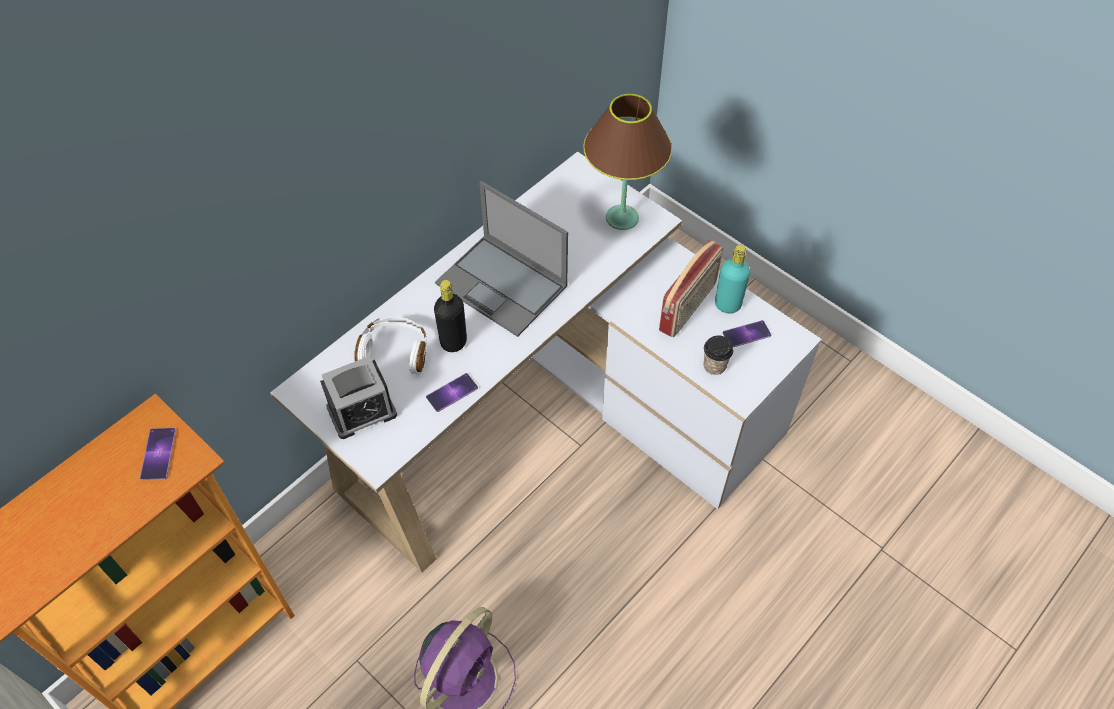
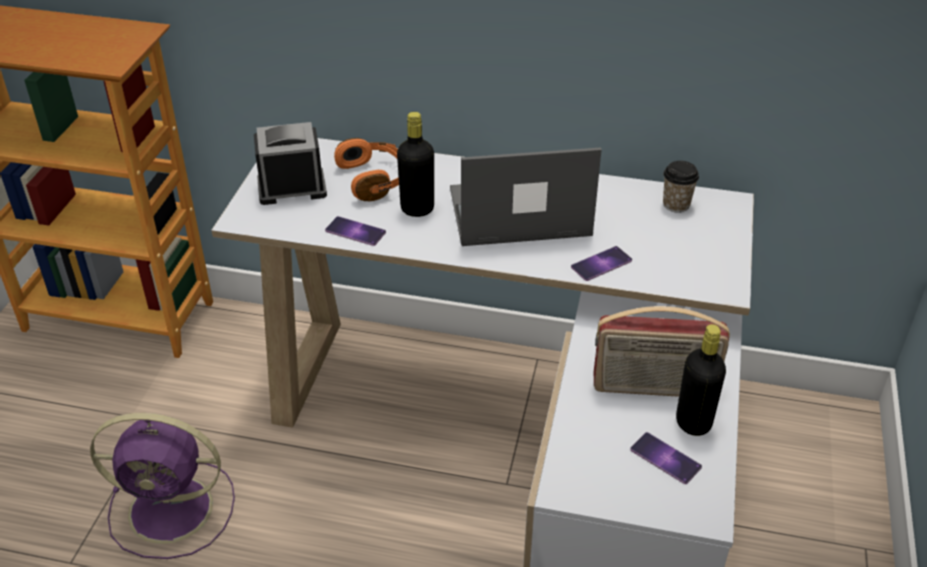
camera: 60 degrees right, 15 degrees down
(158, 454) = (109, 46): phone -> phone (601, 264)
(362, 411) = (292, 187): alarm clock -> alarm clock turned 135 degrees clockwise
(395, 351) = (375, 179): white headphones -> orange headphones
(503, 285) = (517, 212): laptop -> laptop turned 75 degrees clockwise
(621, 217) = (698, 259): brown table lamp -> none
(714, 366) = (589, 445): cup -> cup (676, 205)
(727, 305) = (693, 423): turquoise bottle -> black bottle

